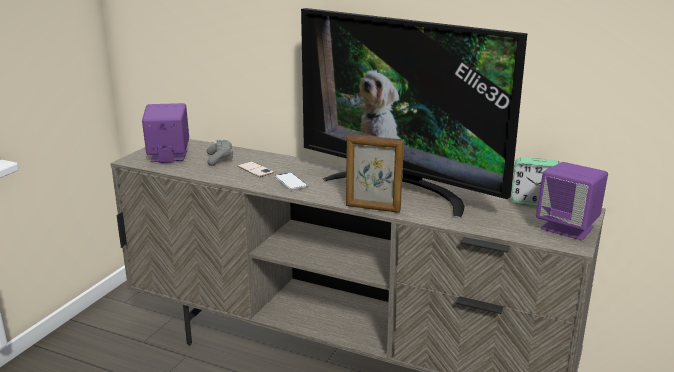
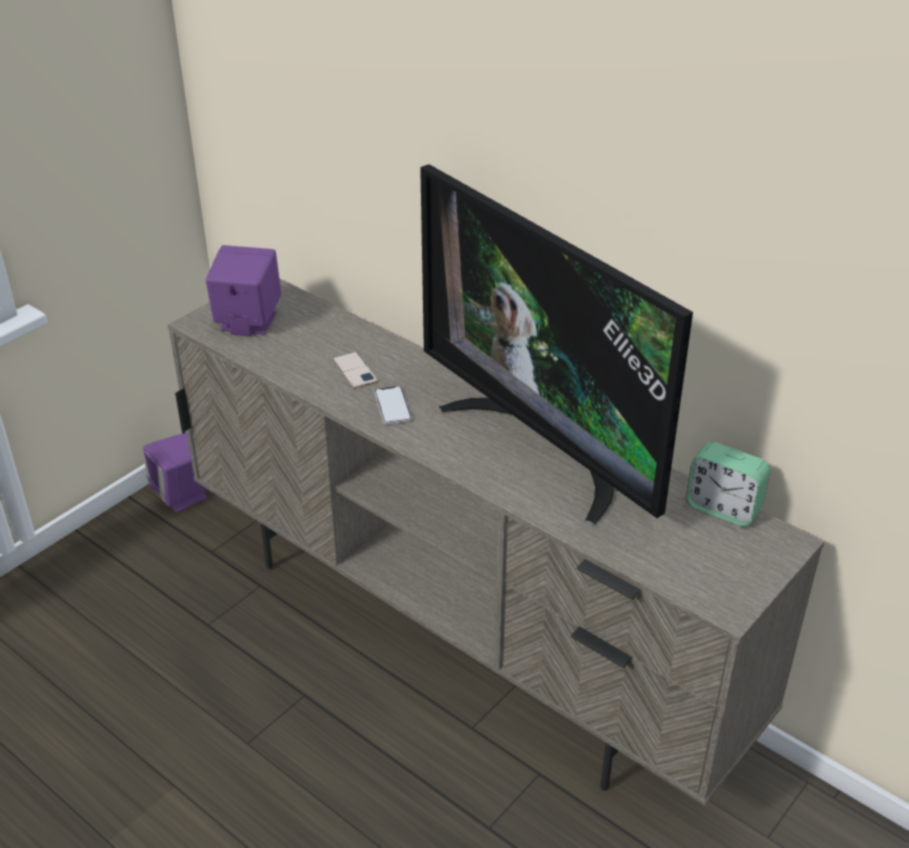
camera: 15 degrees right, 15 degrees up
(220, 159) = (315, 339): grey game controller -> none
(373, 208) = (481, 482): picture frame -> none
(568, 228) = (740, 573): purple speaker -> purple speaker (183, 495)

